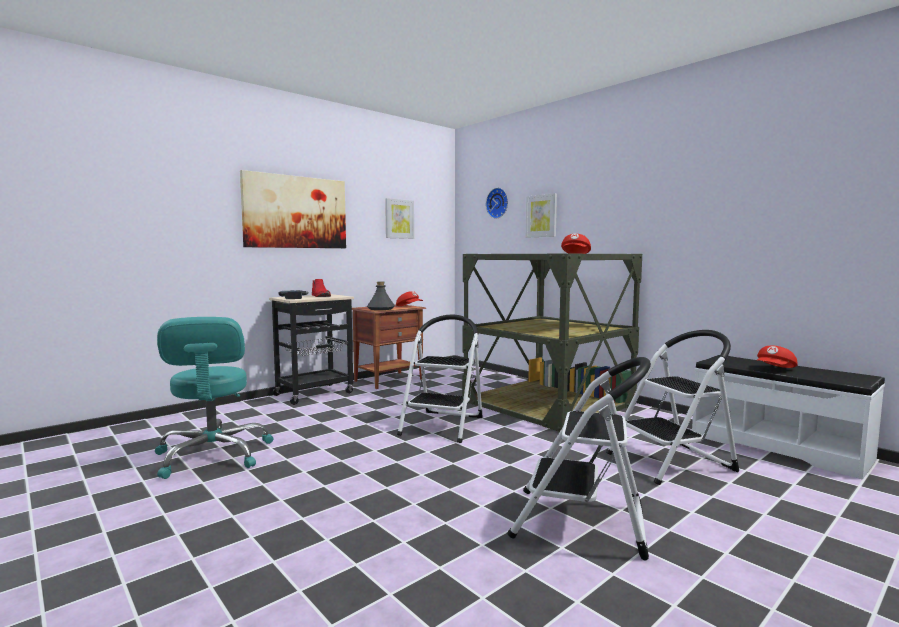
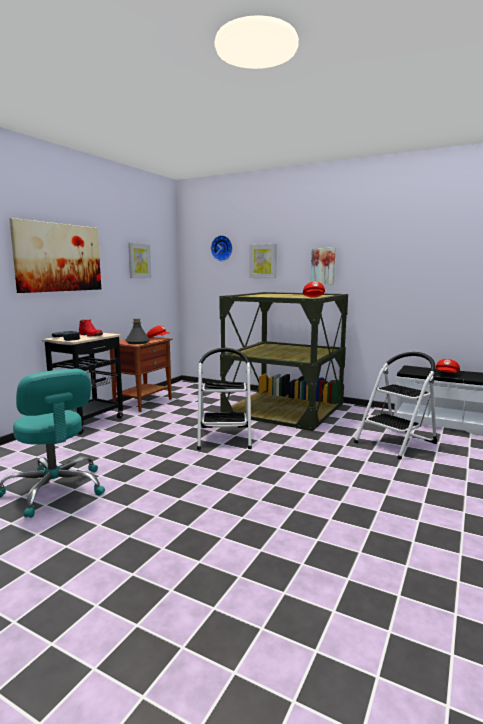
camera: 20 degrees left, 5 degrees up
(583, 523) = (378, 492): step ladder -> none
(611, 218) = (323, 266): none -> picture

